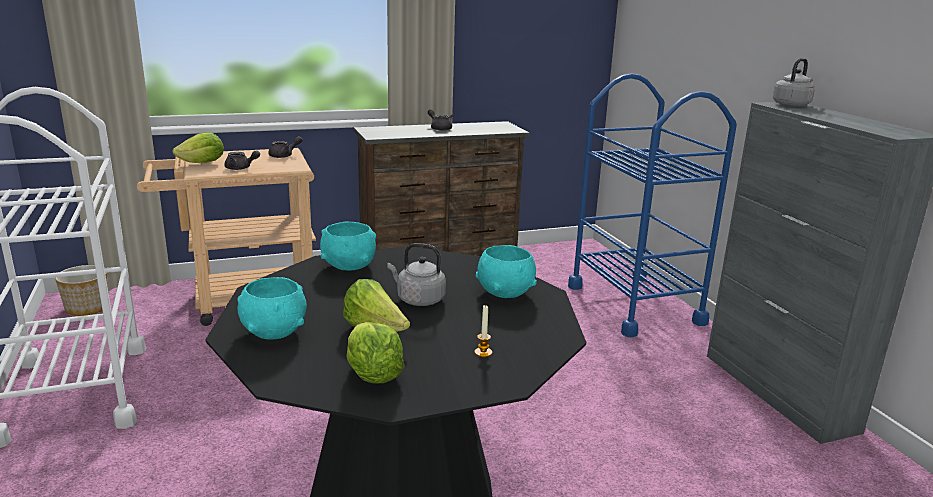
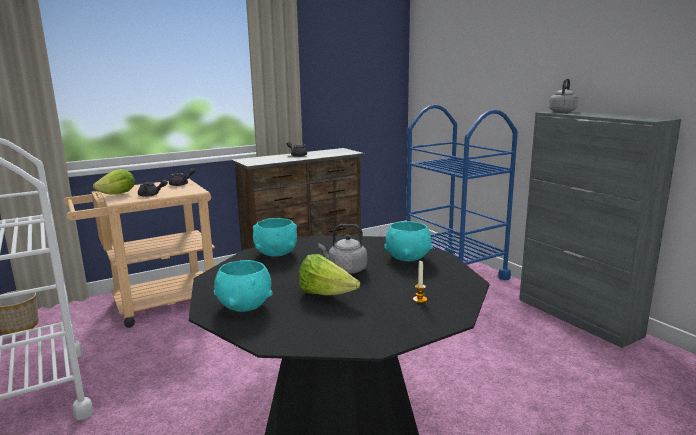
camera: 10 degrees left, 5 degrees down
(373, 375) = (345, 326): lettuce -> none

